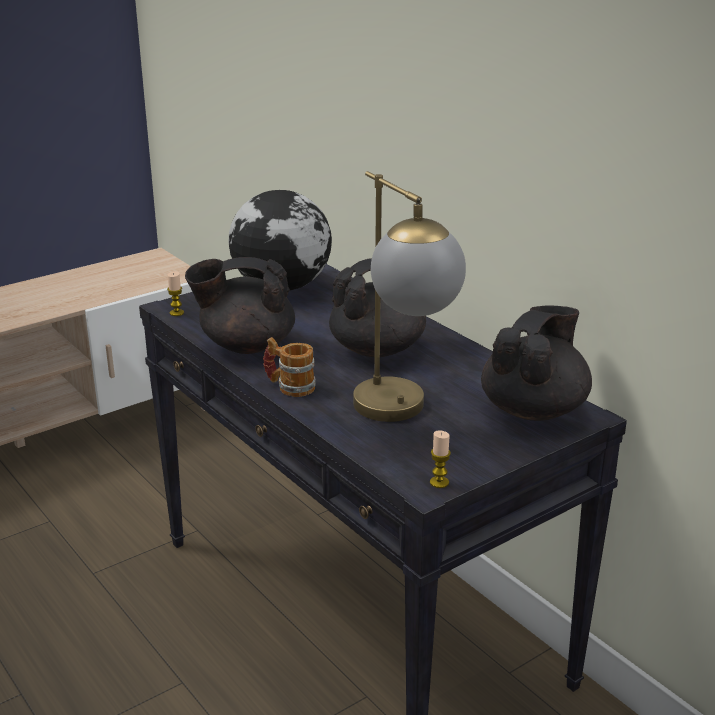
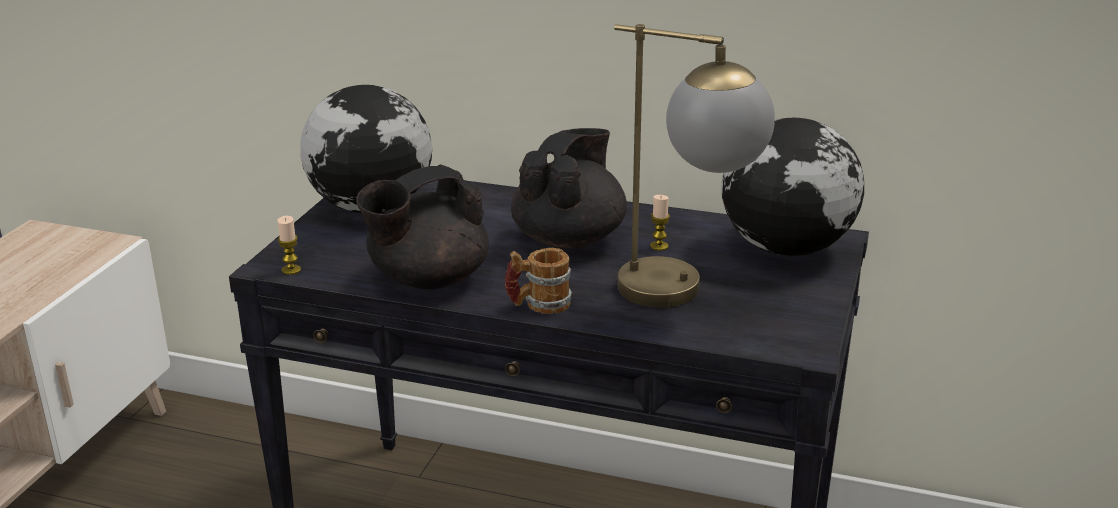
camera: 35 degrees left, 0 degrees up
(439, 482) = (809, 341): candle -> candle (659, 246)
(534, 409) = (787, 248): black teapot -> globe

